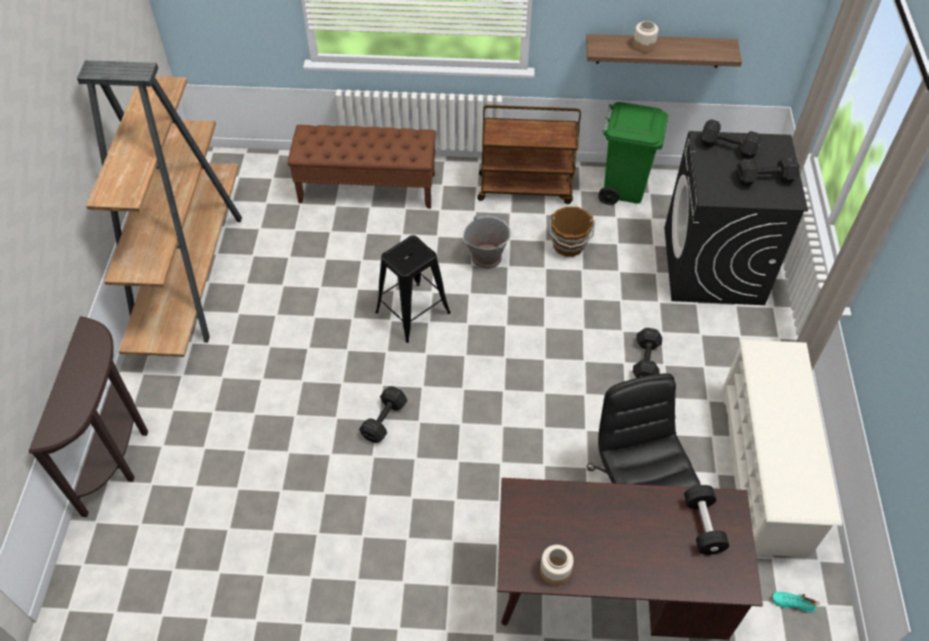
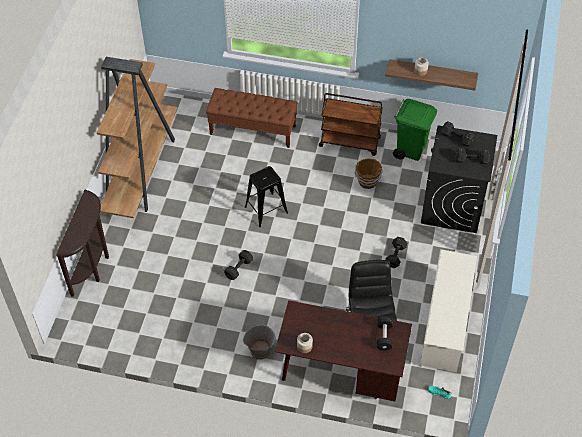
camera: 10 degrees right, 0 degrees up
(486, 257) = (316, 182): grey bucket -> grey bucket (260, 350)

